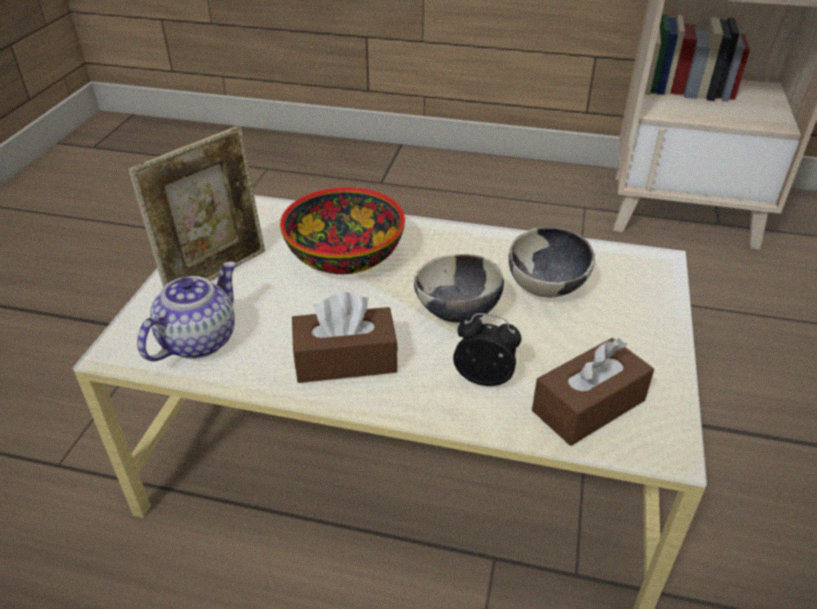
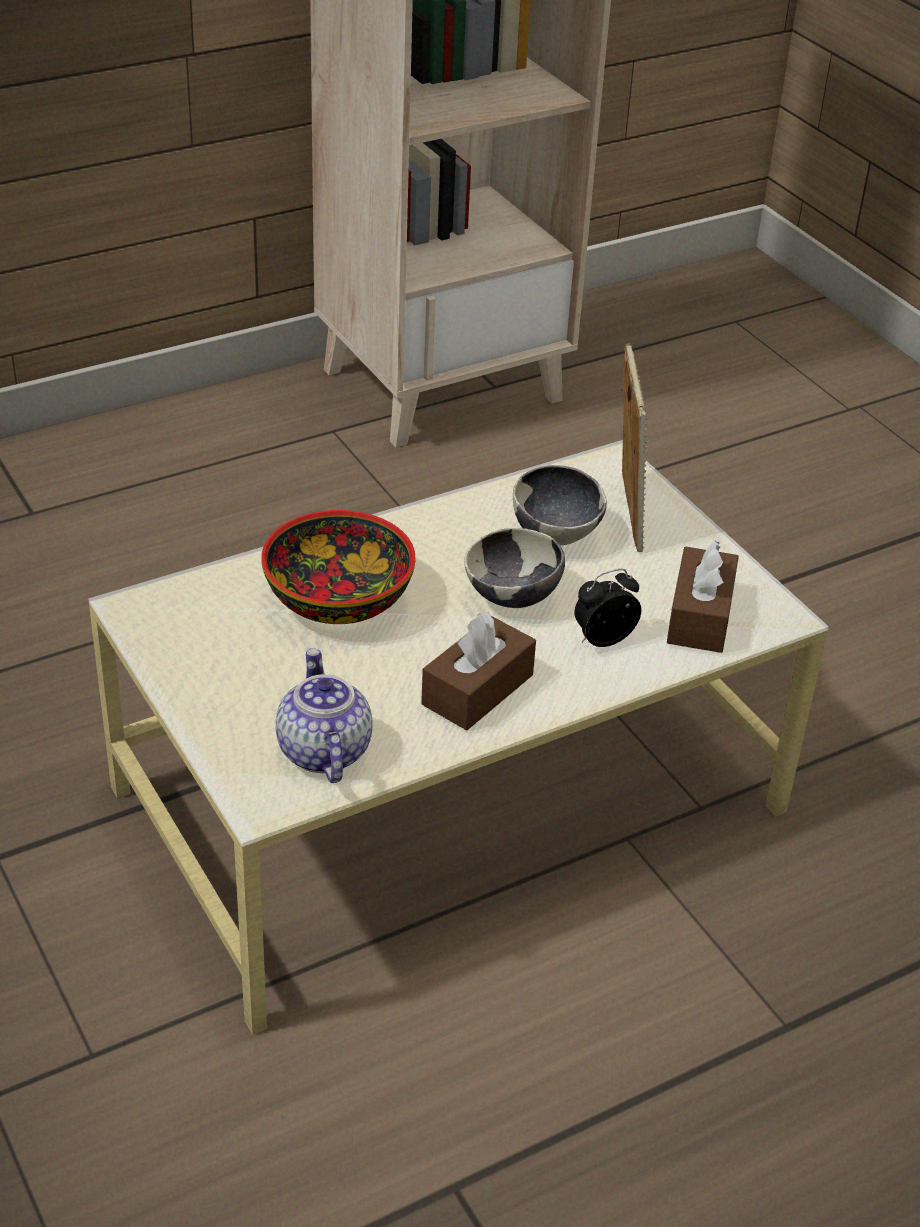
camera: 45 degrees left, 0 degrees up
(216, 273) = (235, 684): picture frame -> picture frame (626, 512)

